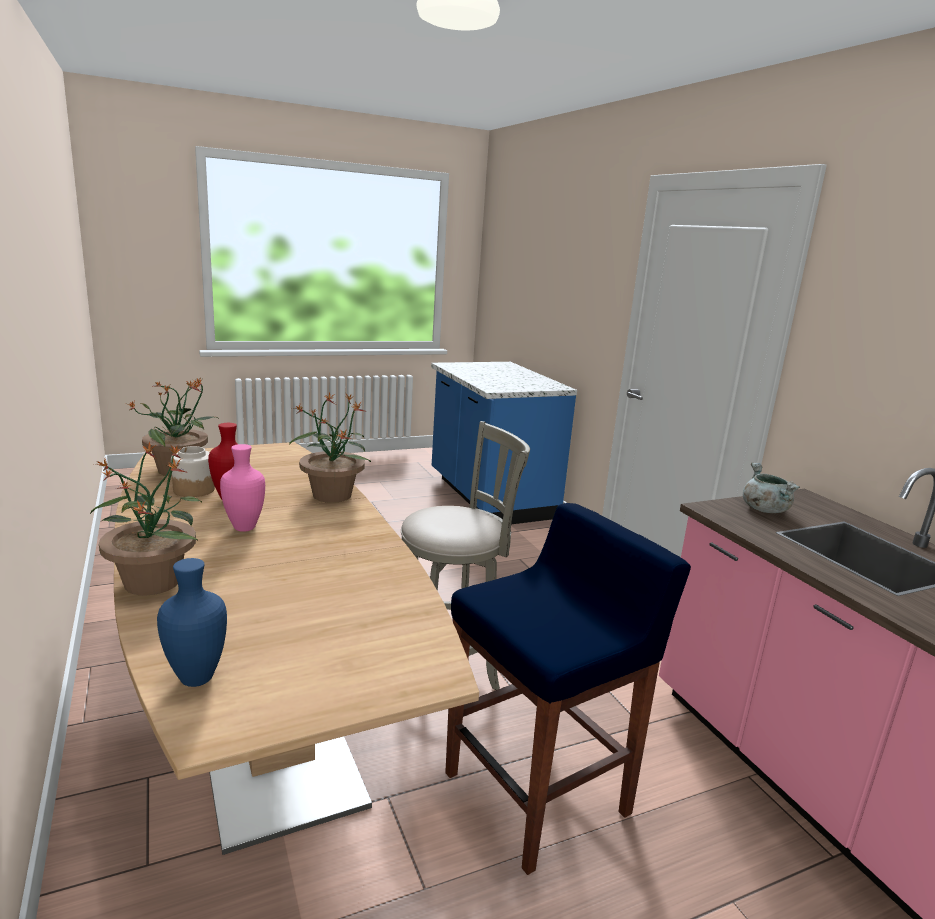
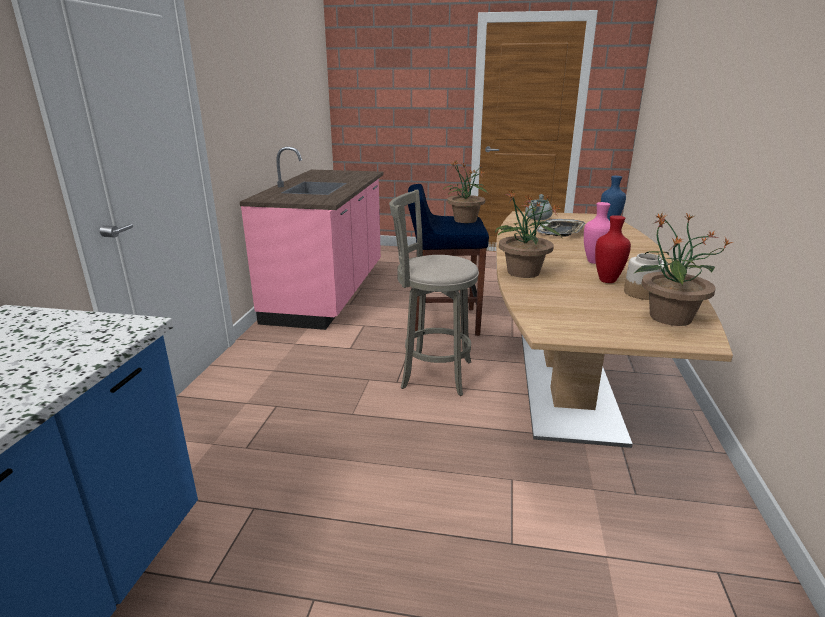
camera: 145 degrees left, 5 degrees up
(152, 581) = (642, 247): potted plant -> potted plant (465, 220)
(311, 601) = (561, 232): none -> tray
(764, 509) = (301, 199): grey cooking pot -> grey cooking pot (538, 219)

